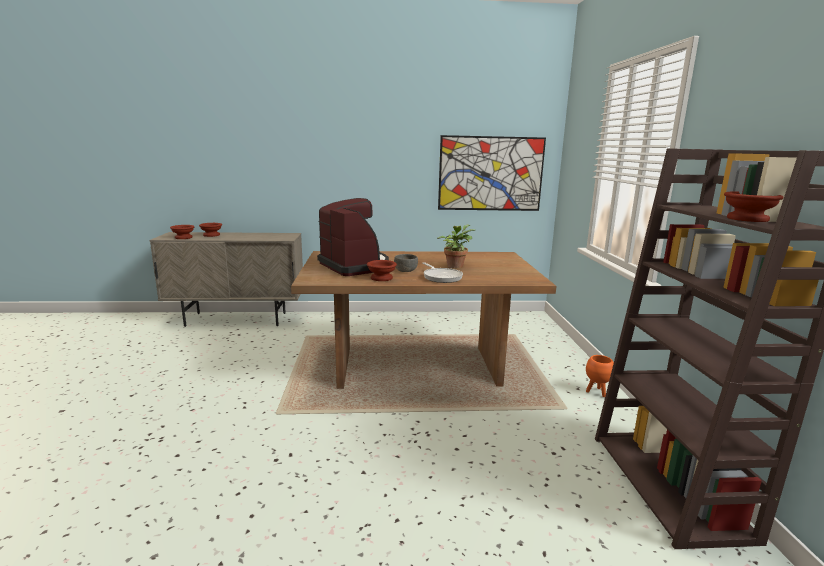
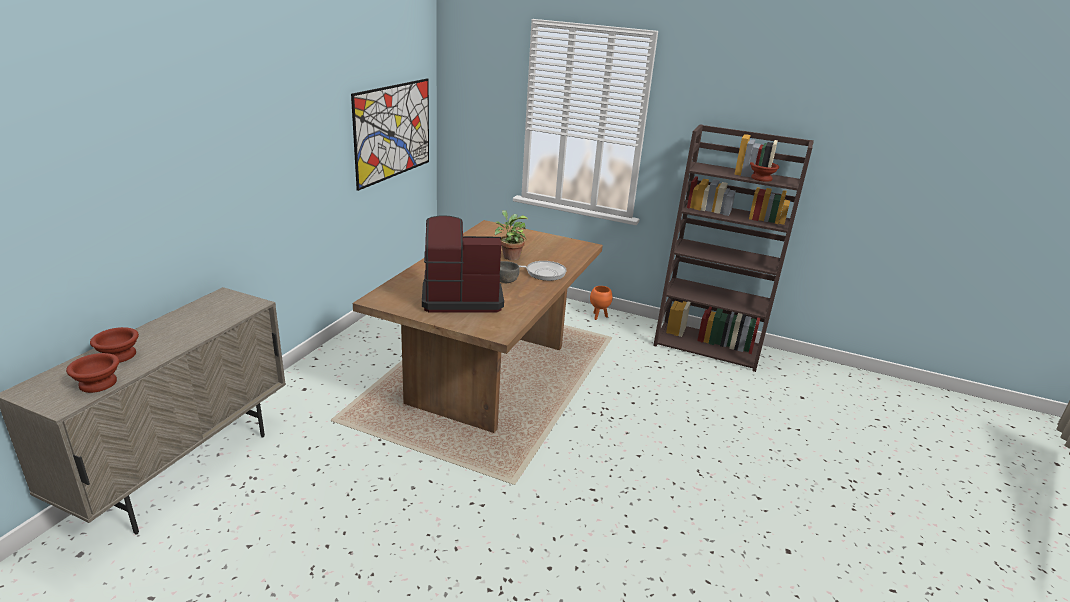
camera: 65 degrees left, 10 degrees up
(381, 278) = (523, 297): brown bowl -> none

